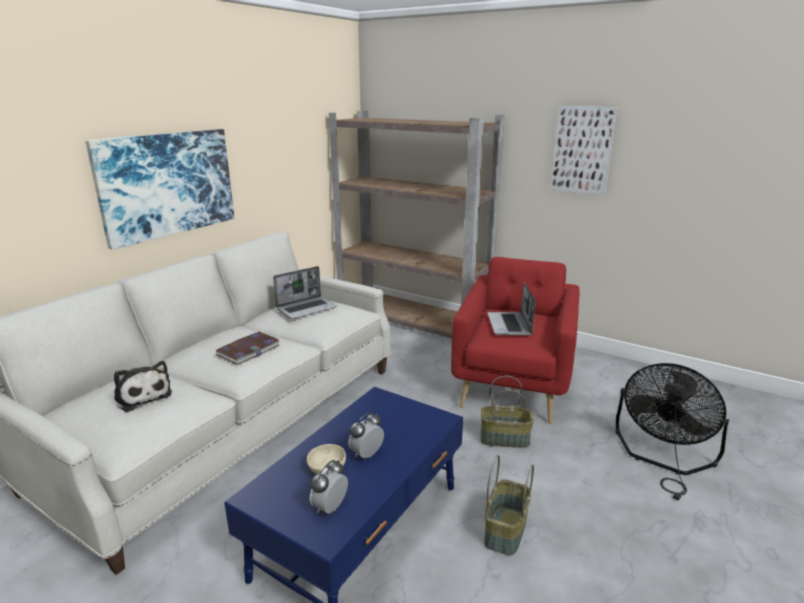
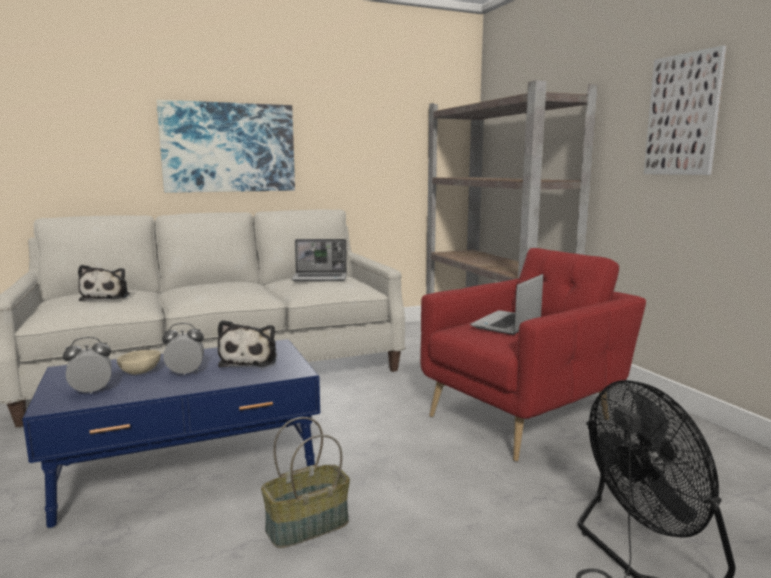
camera: 35 degrees right, 10 degrees down
(249, 350) = (220, 290): book -> none
(390, 420) = (250, 360): none -> plush toy
(505, 438) = (436, 455): basket -> none

